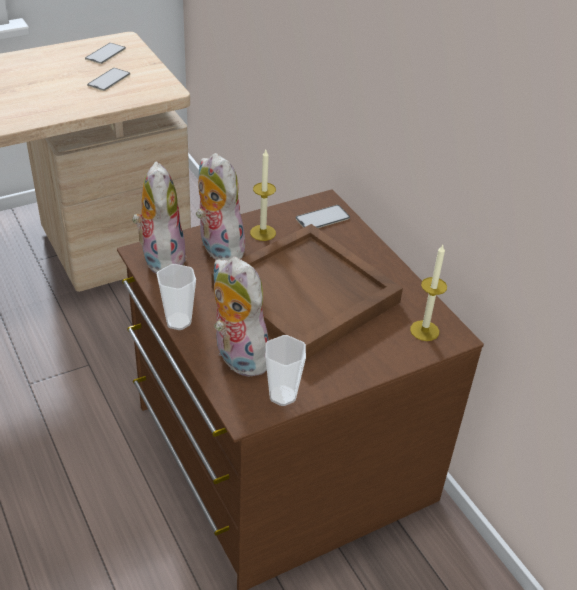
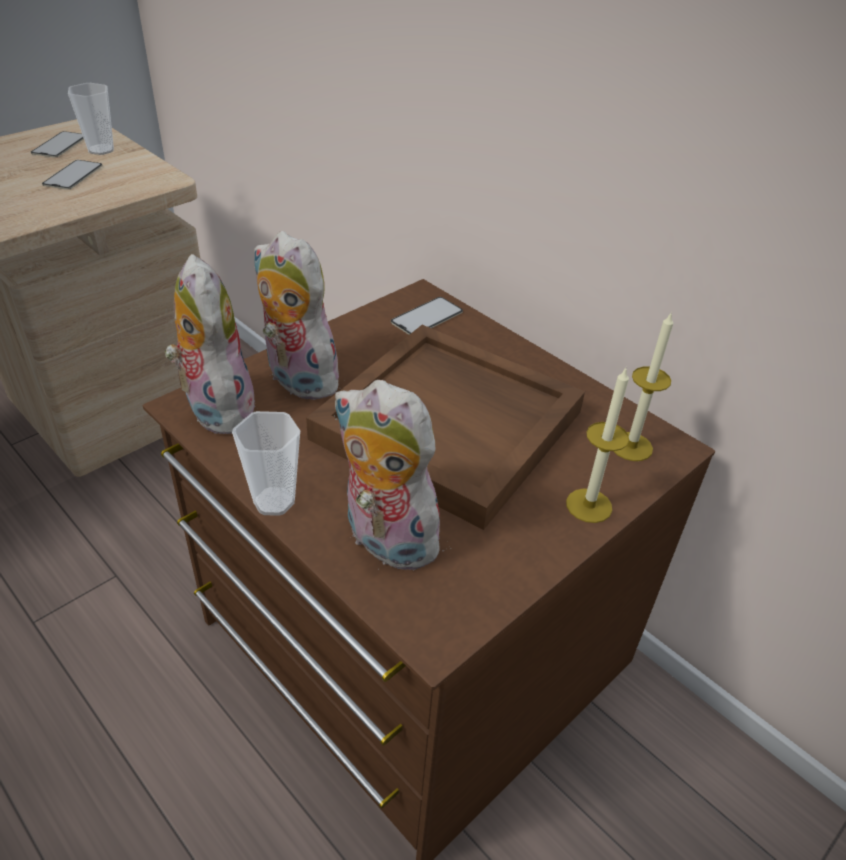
camera: 15 degrees left, 0 degrees up
(263, 233) = (353, 348): candle -> candle (589, 505)
(282, 395) = (478, 590): cup -> cup (101, 150)

